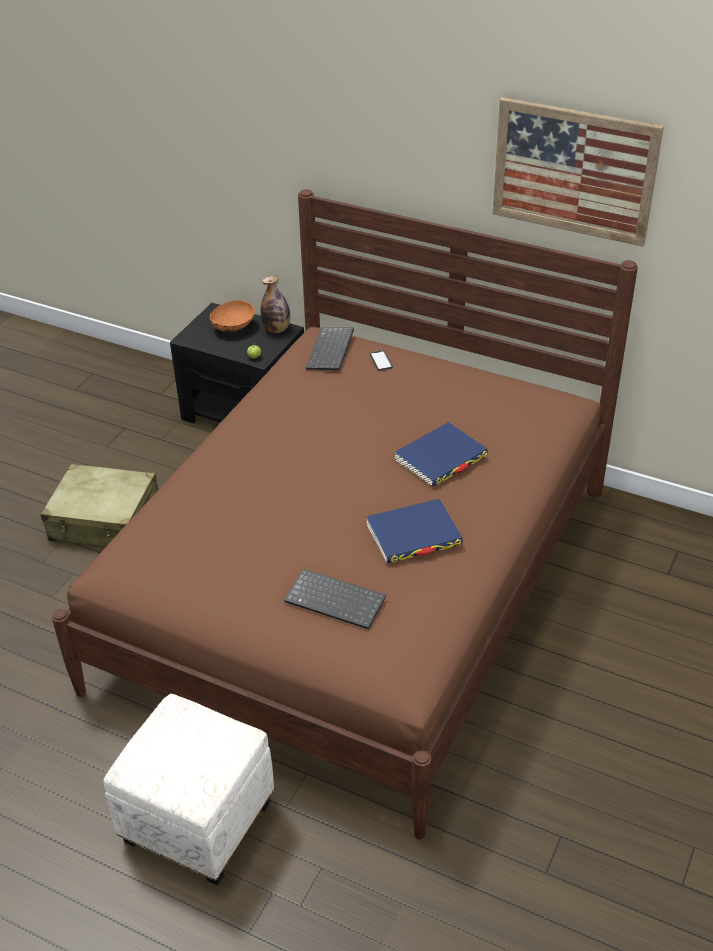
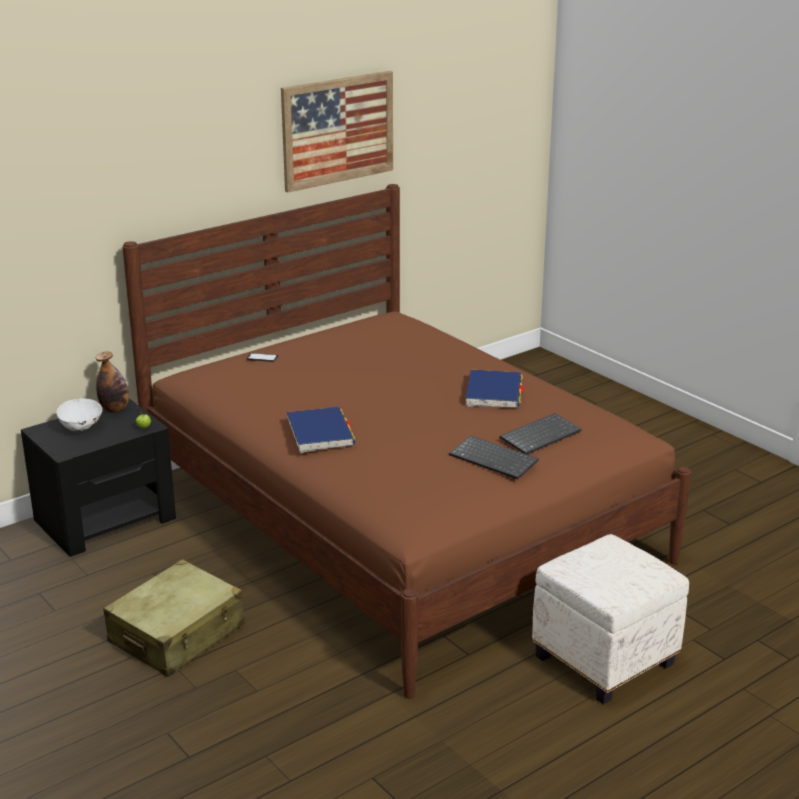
camera: 65 degrees left, 15 degrees down
(233, 328) = (81, 427): orange bowl -> white bowl
(331, 351) = (221, 372): keyboard -> keyboard (495, 459)
(441, 458) = (415, 364): blue book -> blue book (320, 433)

